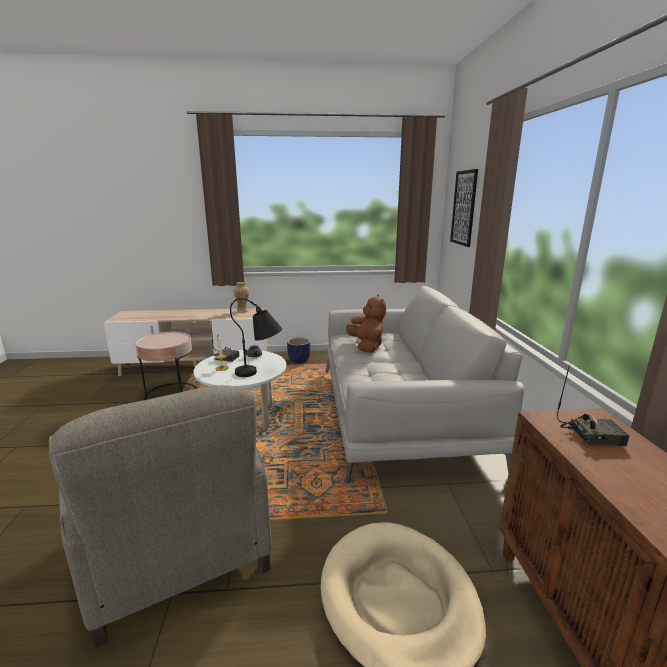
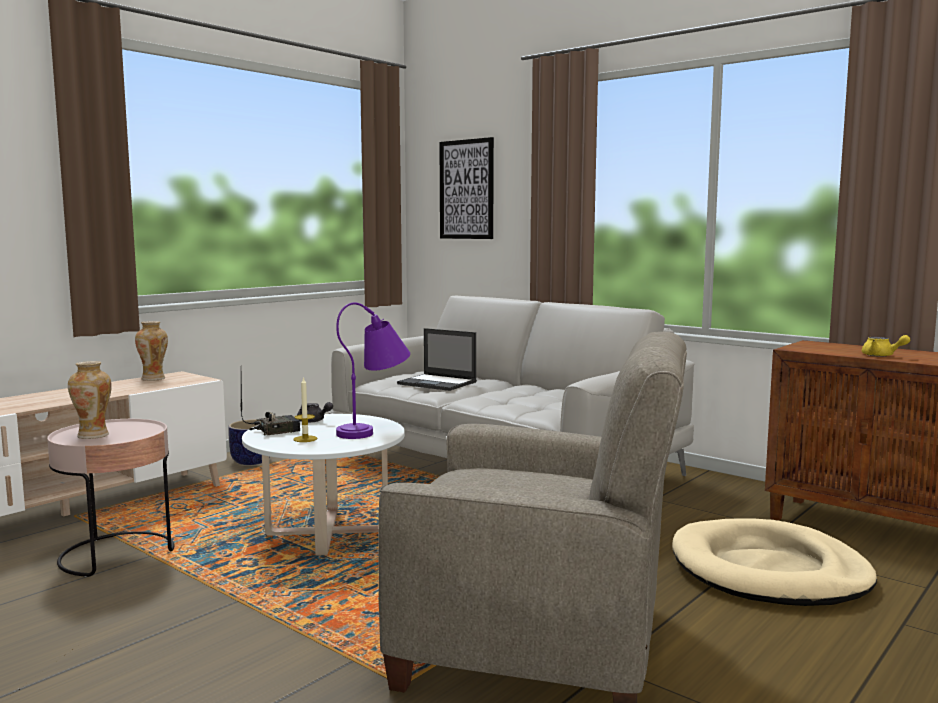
camera: 45 degrees left, 10 degrees down
(157, 340) = (93, 435): none -> vase
(260, 373) = (375, 429): black table lamp -> purple table lamp
(366, 346) = (438, 383): brown plush toy -> laptop
(592, 435) = (836, 348): radio -> none
(608, 470) = (881, 356): none -> yellow teapot

